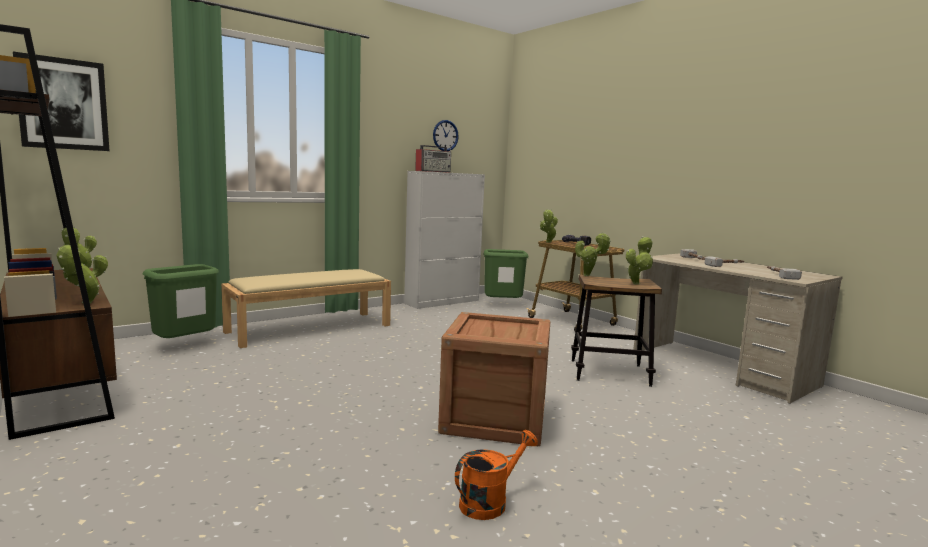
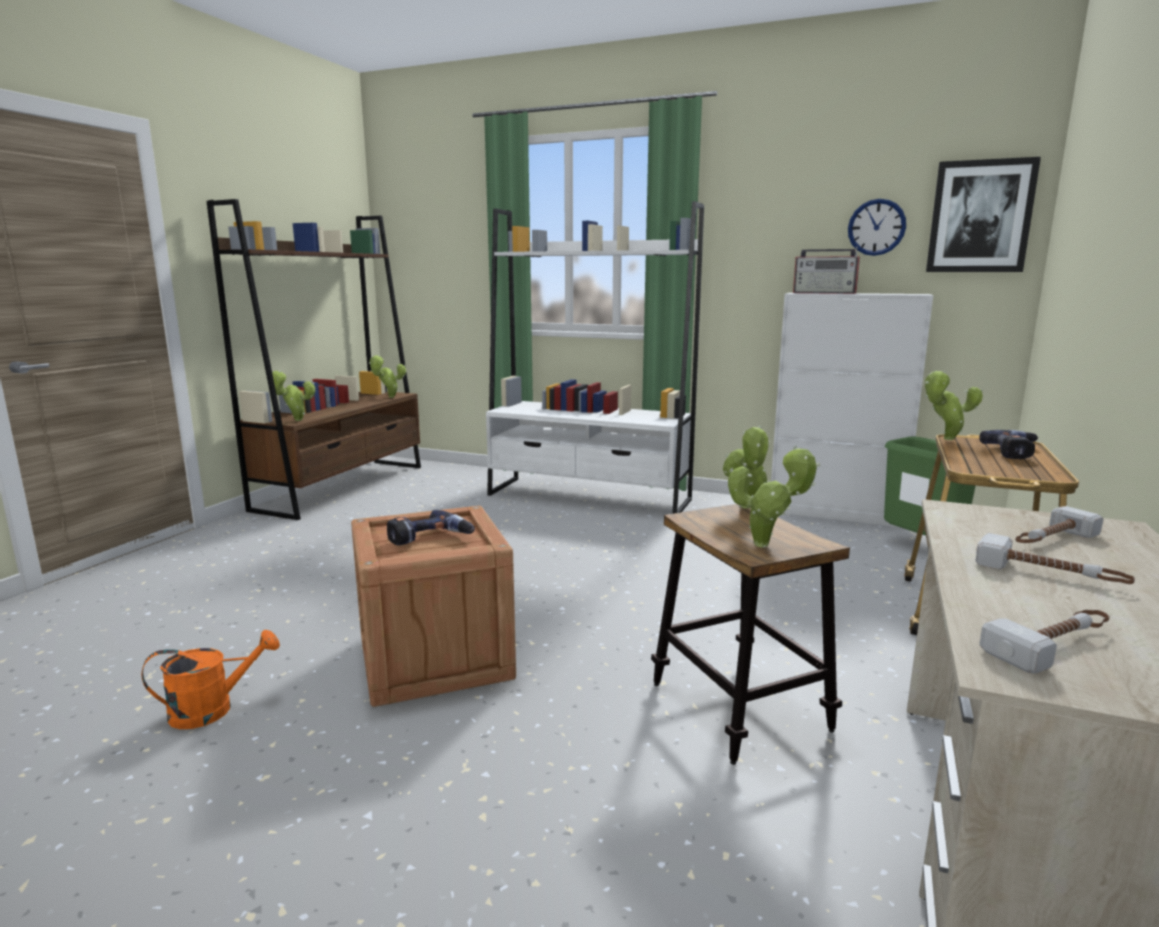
camera: 60 degrees right, 5 degrees up
(63, 104) = (417, 243): picture -> picture (980, 217)
(185, 346) = (464, 483): green trash can -> none
(311, 328) = (589, 497): beige bench -> white bookcase
(490, 501) = (213, 709): orange watering can -> orange watering can turned 45 degrees counterclockwise
(505, 330) = (430, 540): none -> power drill

